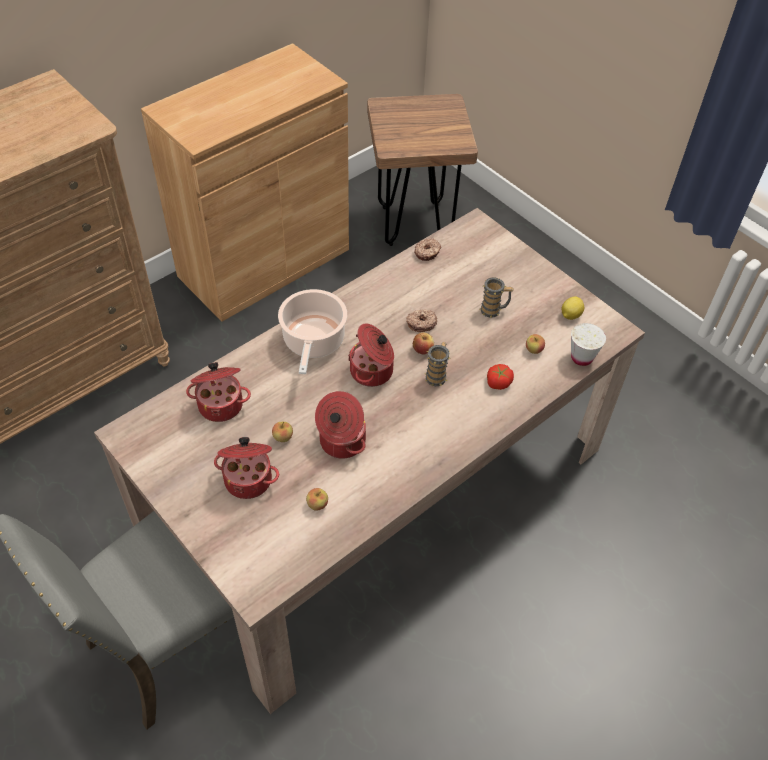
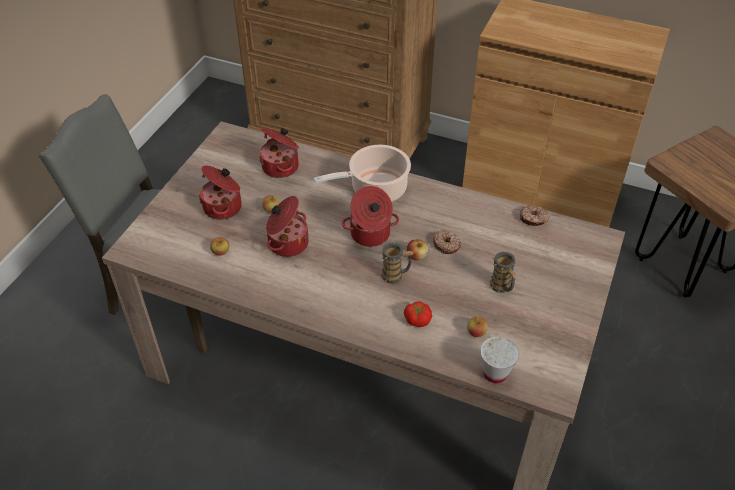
camera: 65 degrees right, 5 degrees down
(570, 315) = (544, 347): lemon -> none

